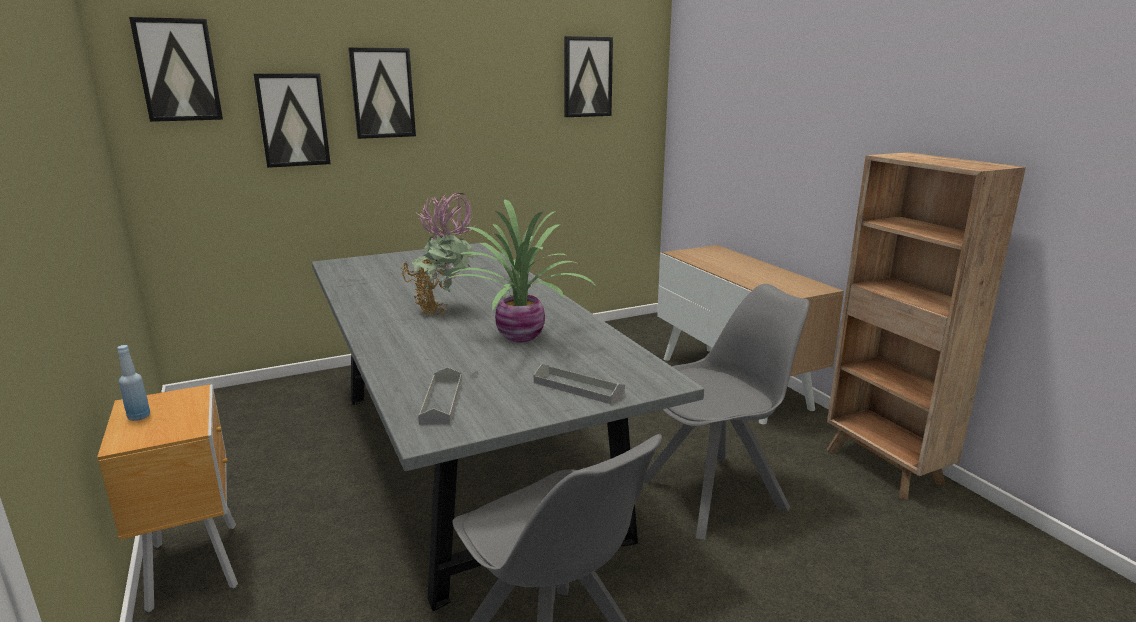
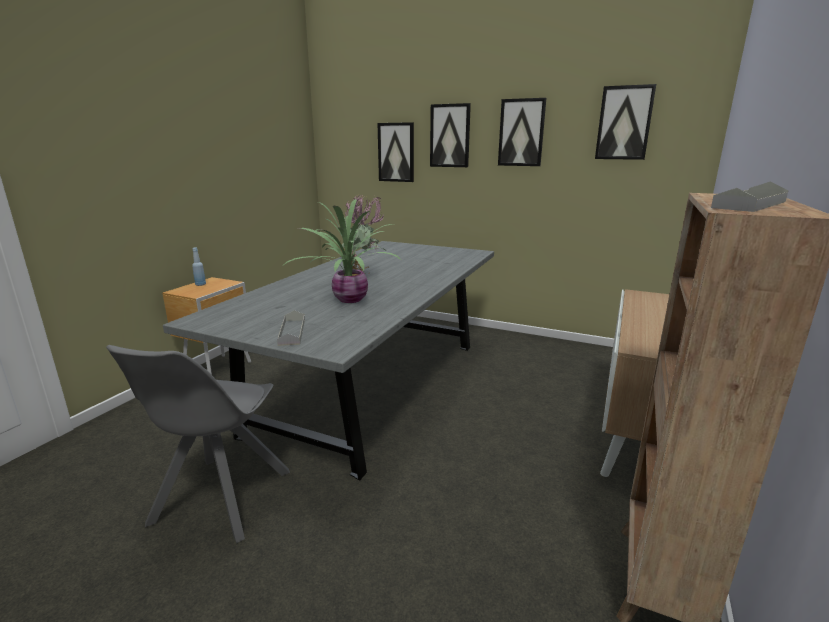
camera: 50 degrees right, 0 degrees up
(178, 70) = (345, 121): picture -> picture (521, 133)
(441, 401) = (235, 311): grey tray -> grey tray (749, 204)
(716, 493) = (462, 491): grey chair -> none

